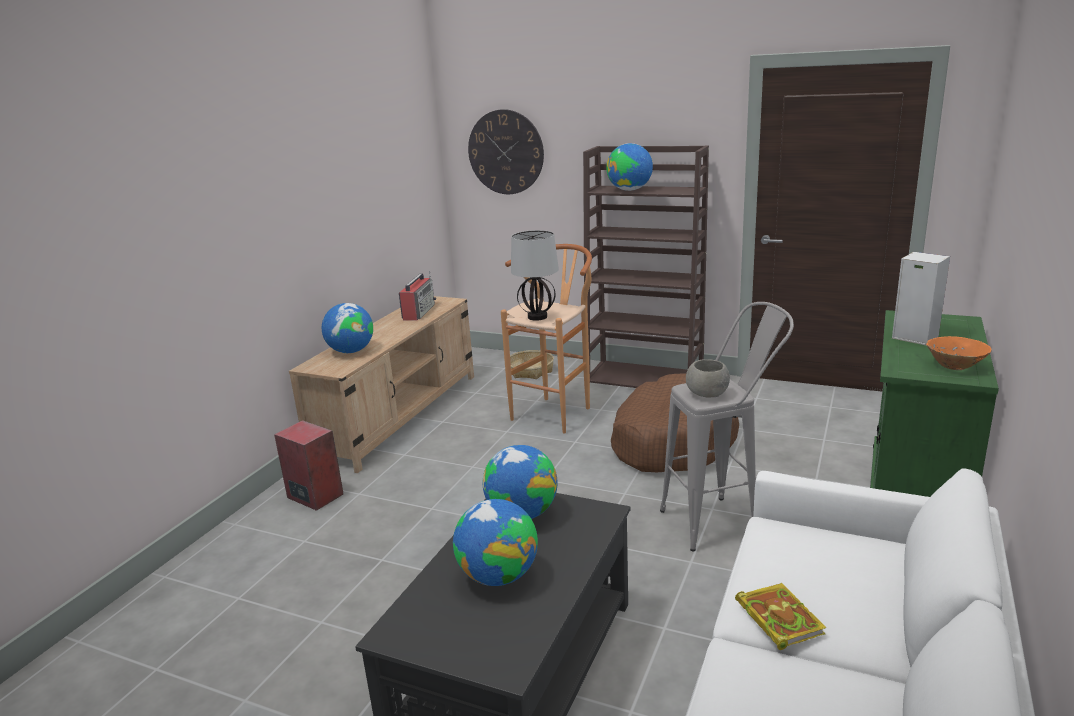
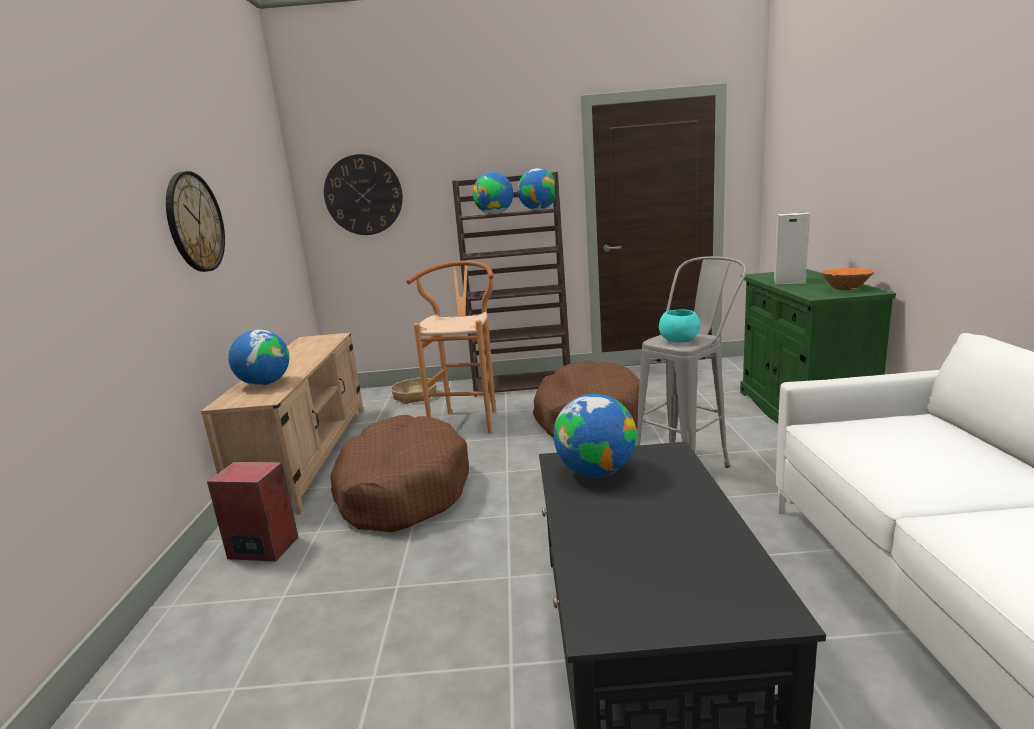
camera: 25 degrees left, 5 degrees down
(307, 203) = (195, 222): none -> wall clock
(419, 312) = (310, 347): radio -> none
(446, 473) = (402, 489): none -> brown dog bed
(498, 576) = (643, 529): globe -> globe (539, 210)
(538, 317) = (451, 325): table lamp -> none
(707, 394) = (679, 341): grey bowl -> turquoise bowl
(777, 617) = (929, 484): book -> none

